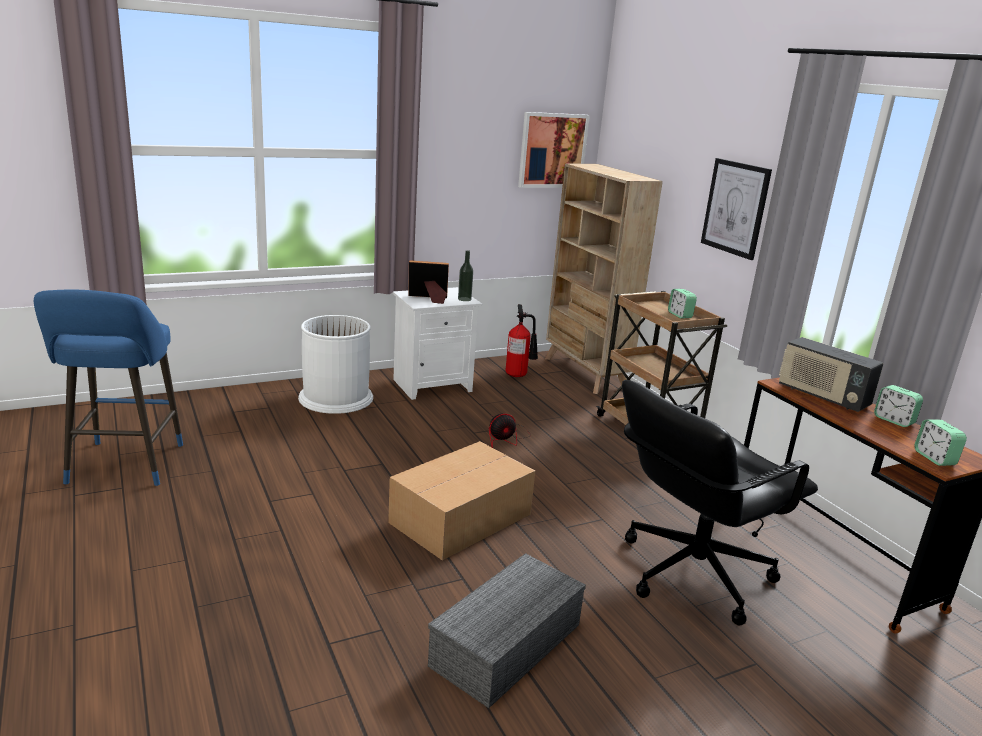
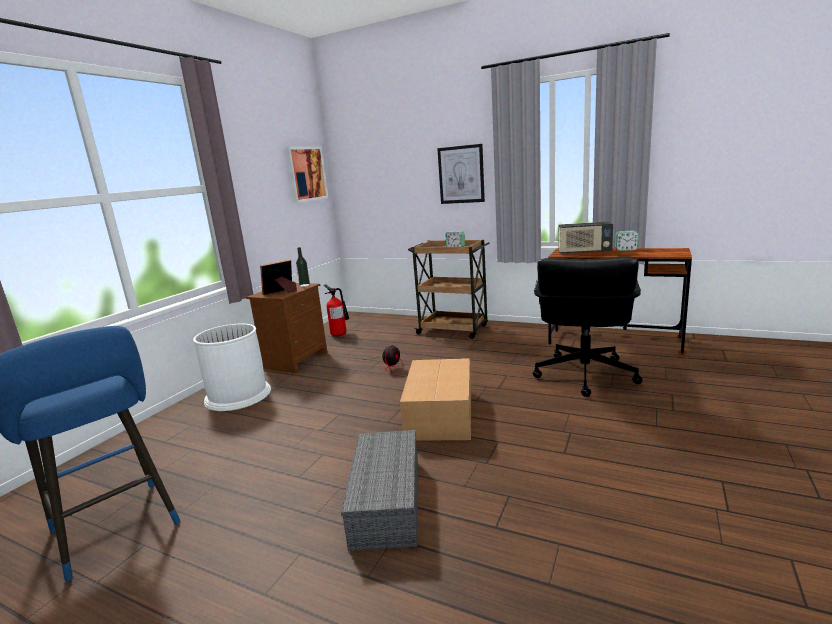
camera: 35 degrees left, 5 degrees down
(433, 385) = (295, 360): white nightstand -> brown nightstand
(506, 646) = (580, 457): grey storage box -> grey storage box (388, 502)
(585, 373) = (375, 319): beige bookcase -> none
(934, 458) = (671, 253): alarm clock -> none

